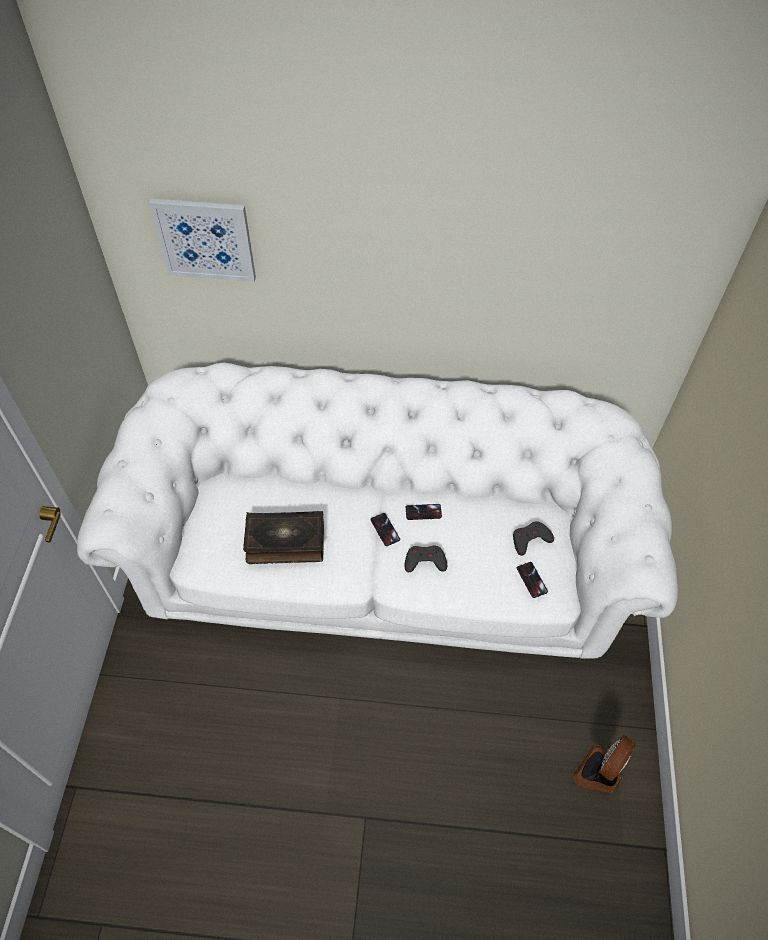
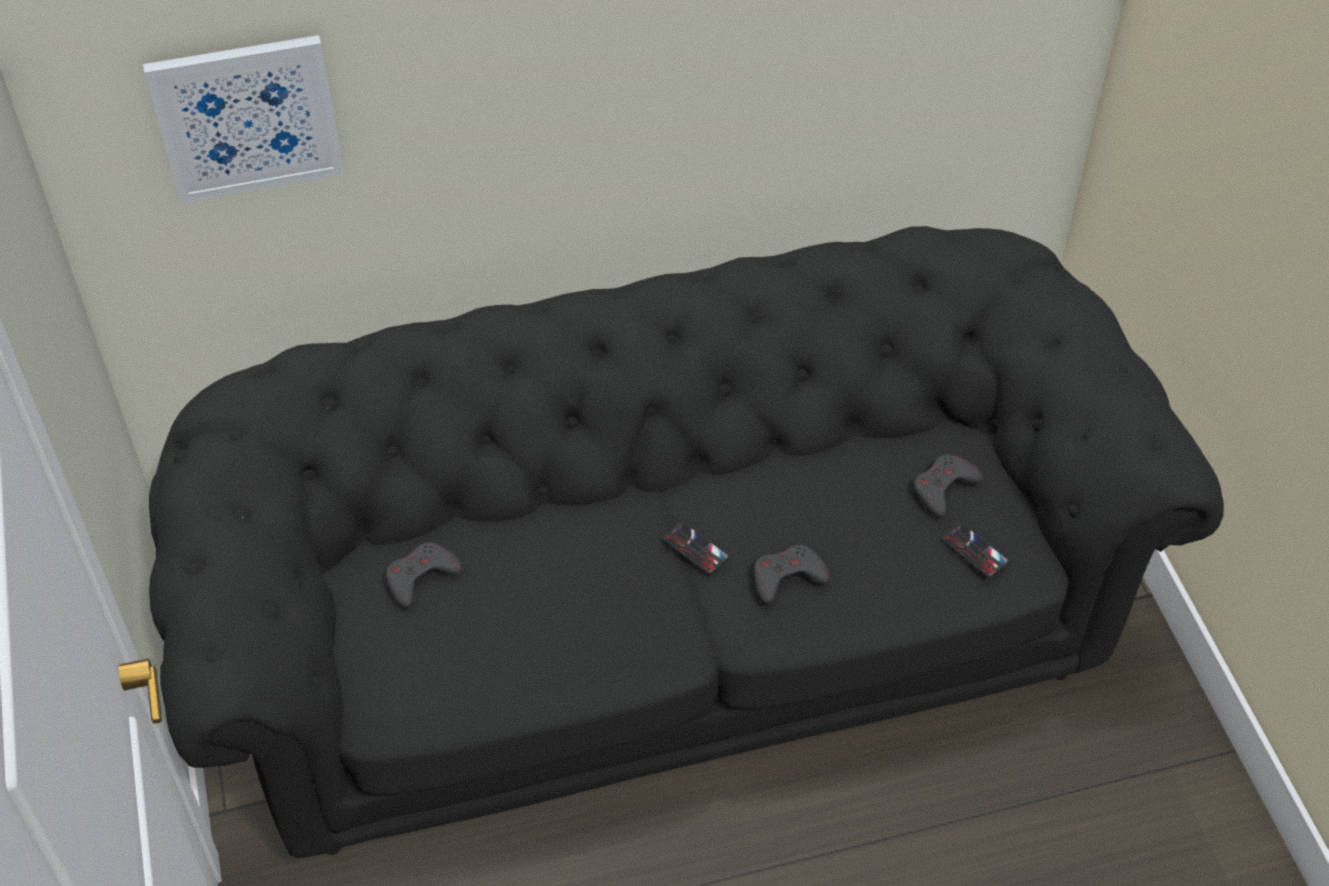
camera: 20 degrees left, 5 degrees down
(242, 500) = (421, 577): none -> grey game controller
(285, 542) = (533, 623): book -> none
(382, 557) = (665, 627): white sofa -> black sofa
(423, 512) = (748, 500): phone -> none
(600, 773) = (1179, 850): fan -> none

